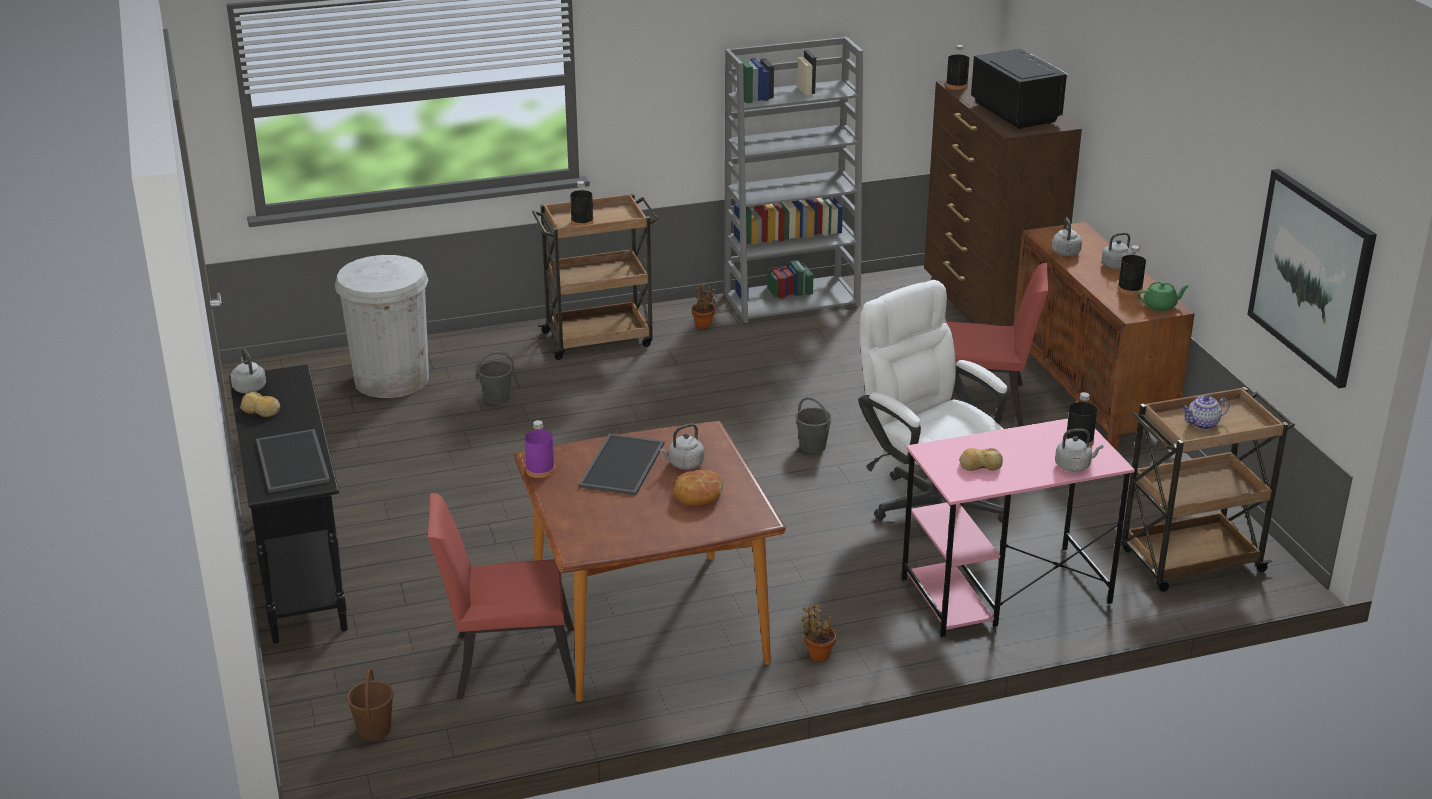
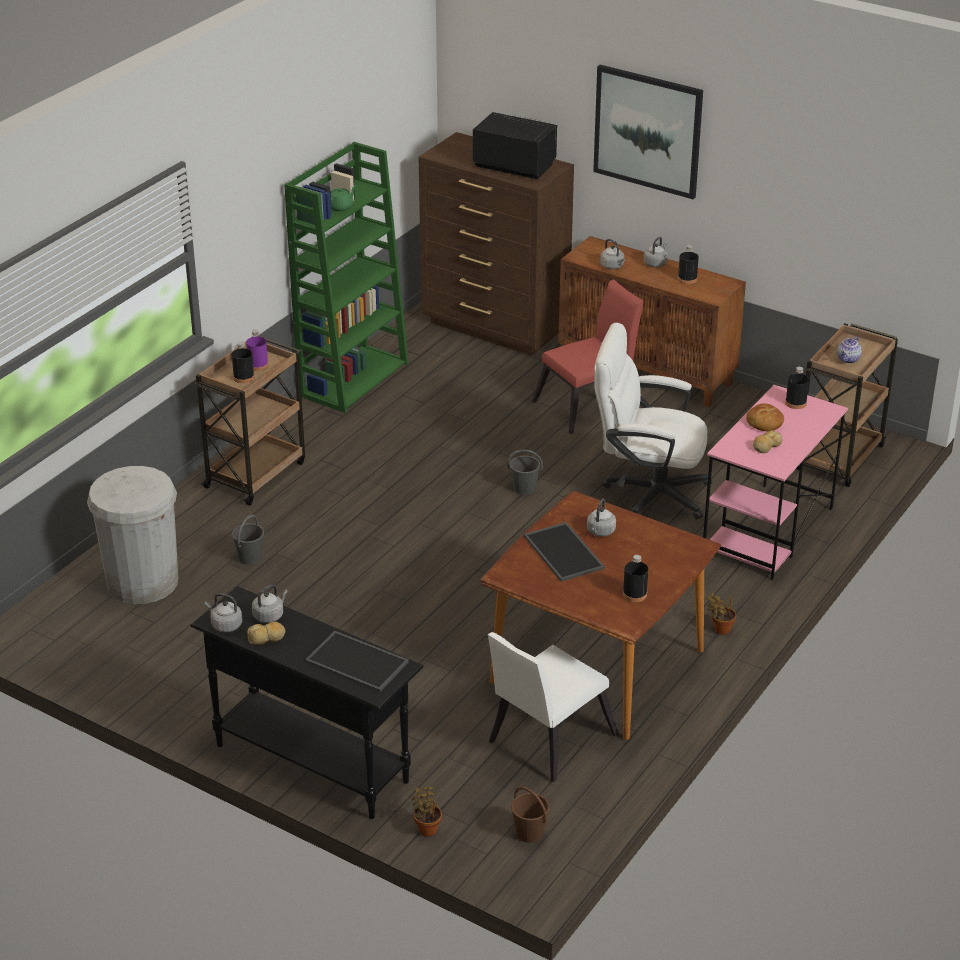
camera: 40 degrees left, 5 degrees up
(506, 662) = (546, 741): red chair -> white chair
(540, 470) = (518, 582): purple bottle -> purple bottle (258, 365)
(698, 495) = (641, 549): bread -> bread (764, 423)
(704, 324) = (317, 427): potted plant -> potted plant (427, 829)
(793, 299) = (353, 378): grey bookcase -> green bookcase
(956, 86) = (439, 156): black bottle -> black bottle (634, 594)
(1074, 466) = (815, 421): grey kettle -> grey kettle (269, 615)
(1160, 306) = (720, 284): green teapot -> green teapot (341, 207)
(1311, 276) = (875, 231): picture -> picture (648, 131)

